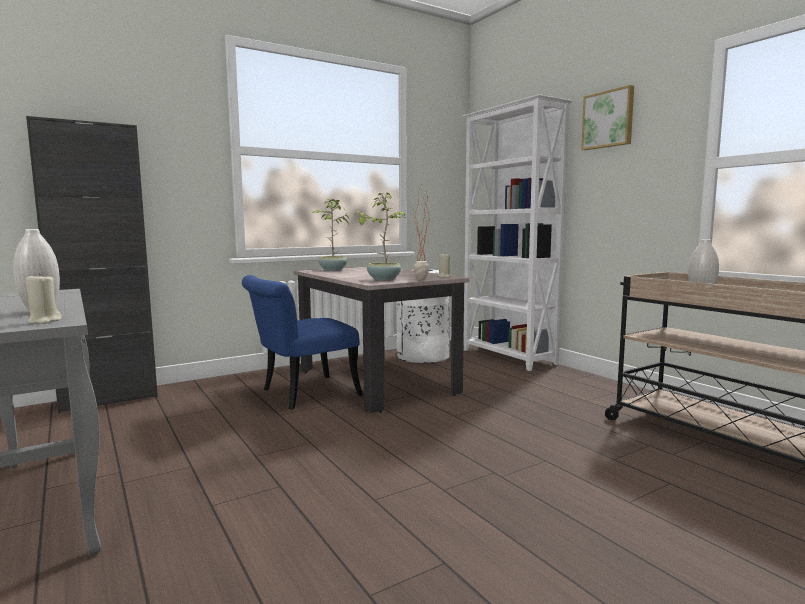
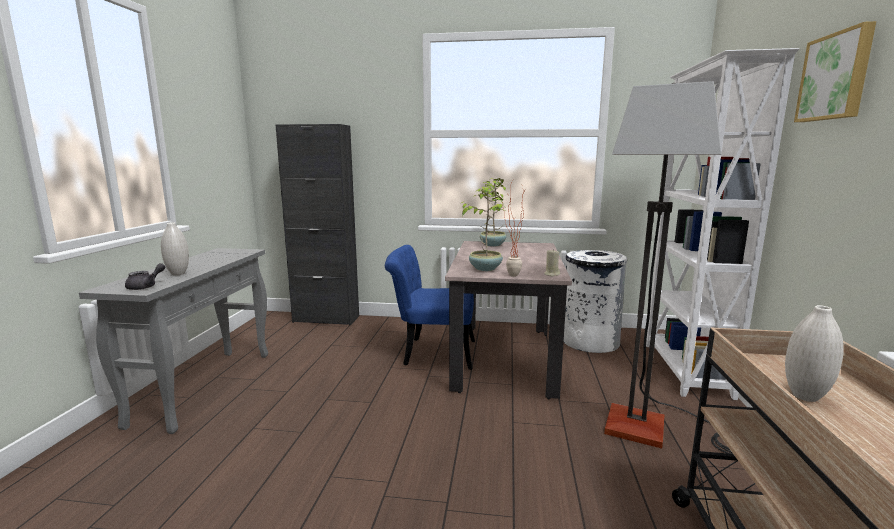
camera: 40 degrees right, 5 degrees up
(44, 321) = (146, 286): beige candle -> grey teapot
(543, 390) = (655, 428): none -> floor lamp

